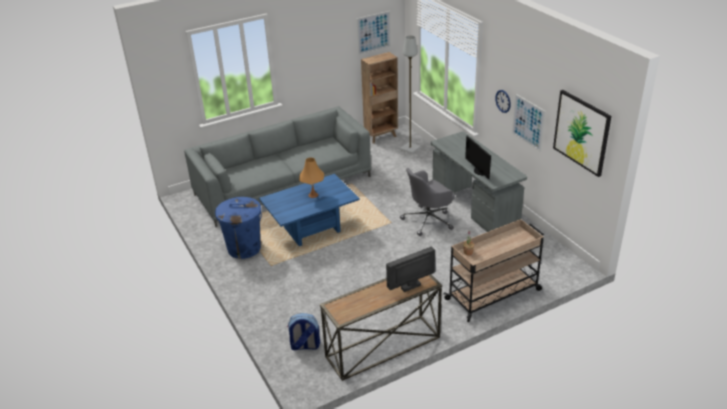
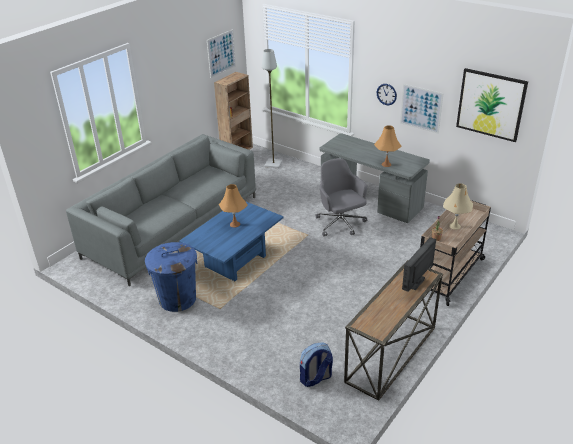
camera: 25 degrees left, 0 degrees up
(428, 220) = (340, 224): grey office chair -> grey office chair turned 120 degrees clockwise
(480, 171) = (386, 164): monitor -> orange table lamp
(496, 246) = (454, 226): none -> beige table lamp

